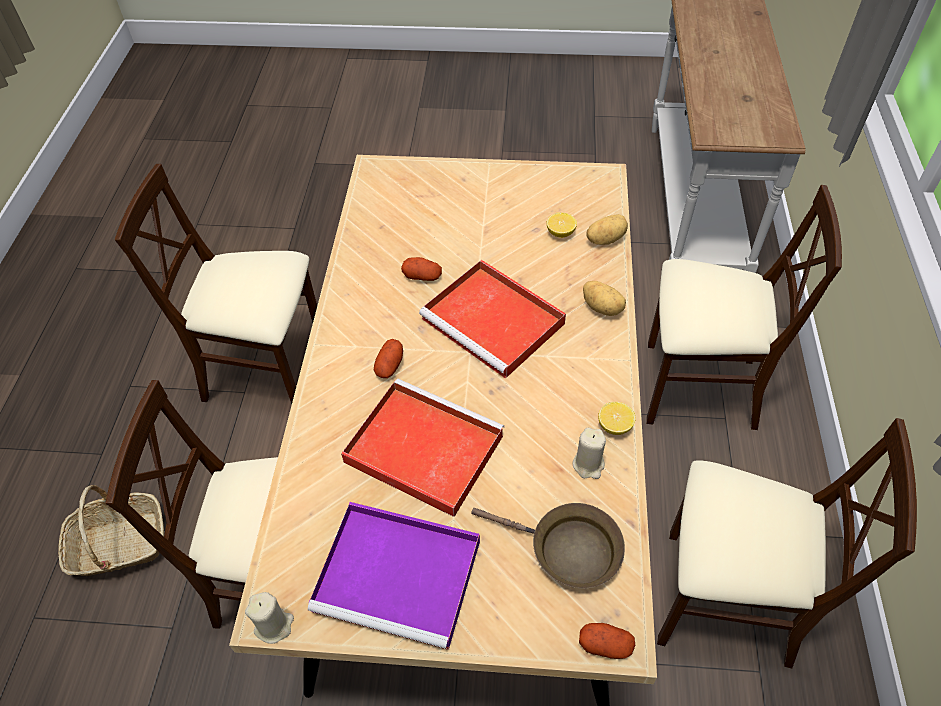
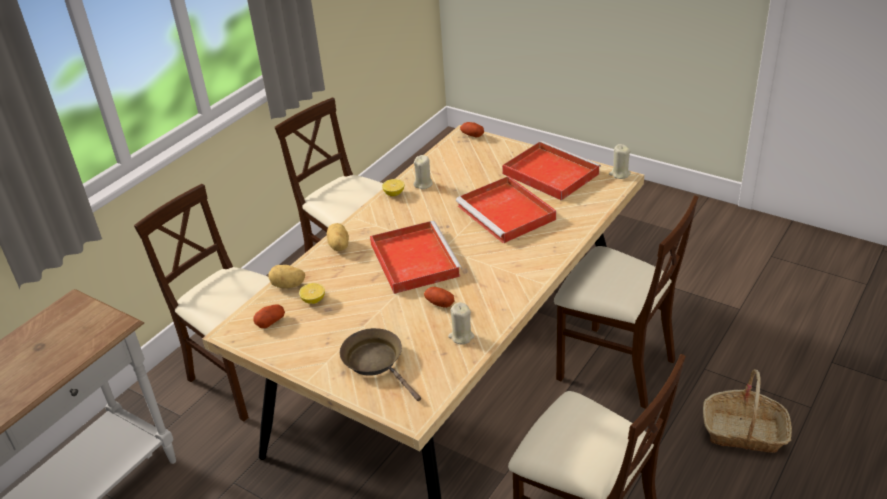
camera: 150 degrees left, 15 degrees down
(374, 248) = (461, 336): none -> beige candle
(390, 365) = (500, 256): potato -> potato (270, 322)
(401, 575) = (548, 173): purple tray -> red tray
(568, 549) = (462, 161): brown frying pan -> brown frying pan (376, 362)

